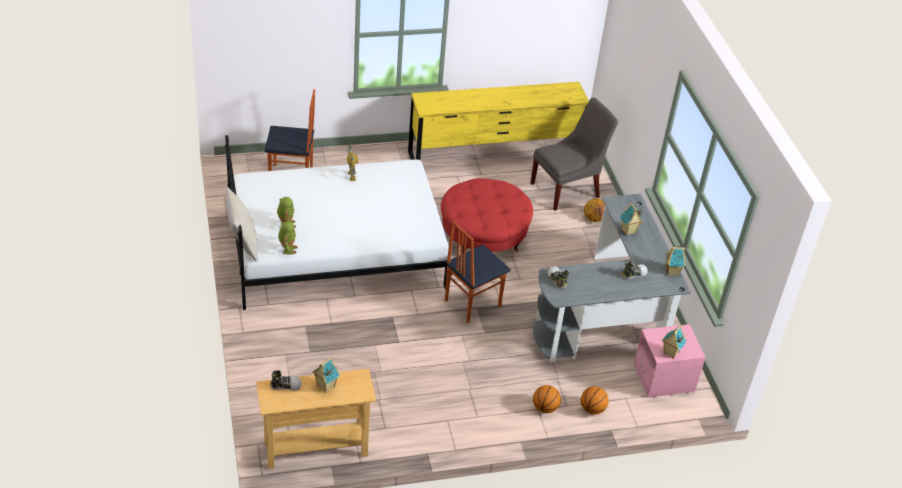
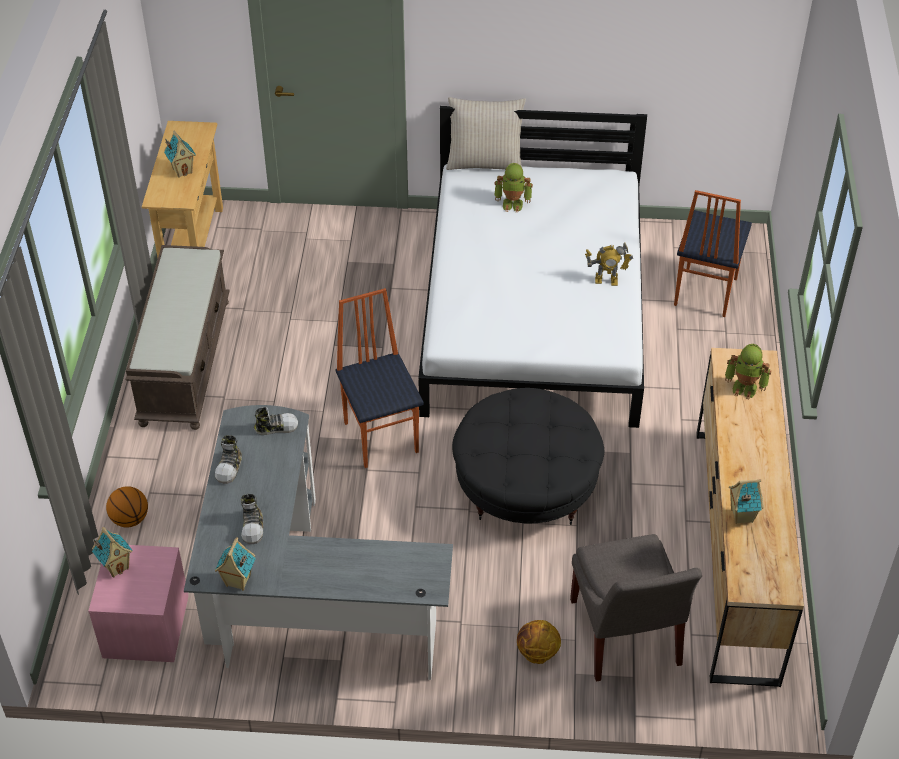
camera: 110 degrees right, 5 degrees up
(286, 385) = (199, 142): shoe -> shoe (230, 467)
(287, 249) = (463, 198): toy robot -> toy robot (745, 387)
(443, 420) = (184, 361): none -> brown bench
(483, 236) = (526, 485): red ottoman -> black ottoman
(494, 156) = (735, 551): yellow dresser -> brown dresser
(545, 408) = (156, 467): basketball -> none
(628, 231) = (354, 552): toy house -> toy house (741, 515)

